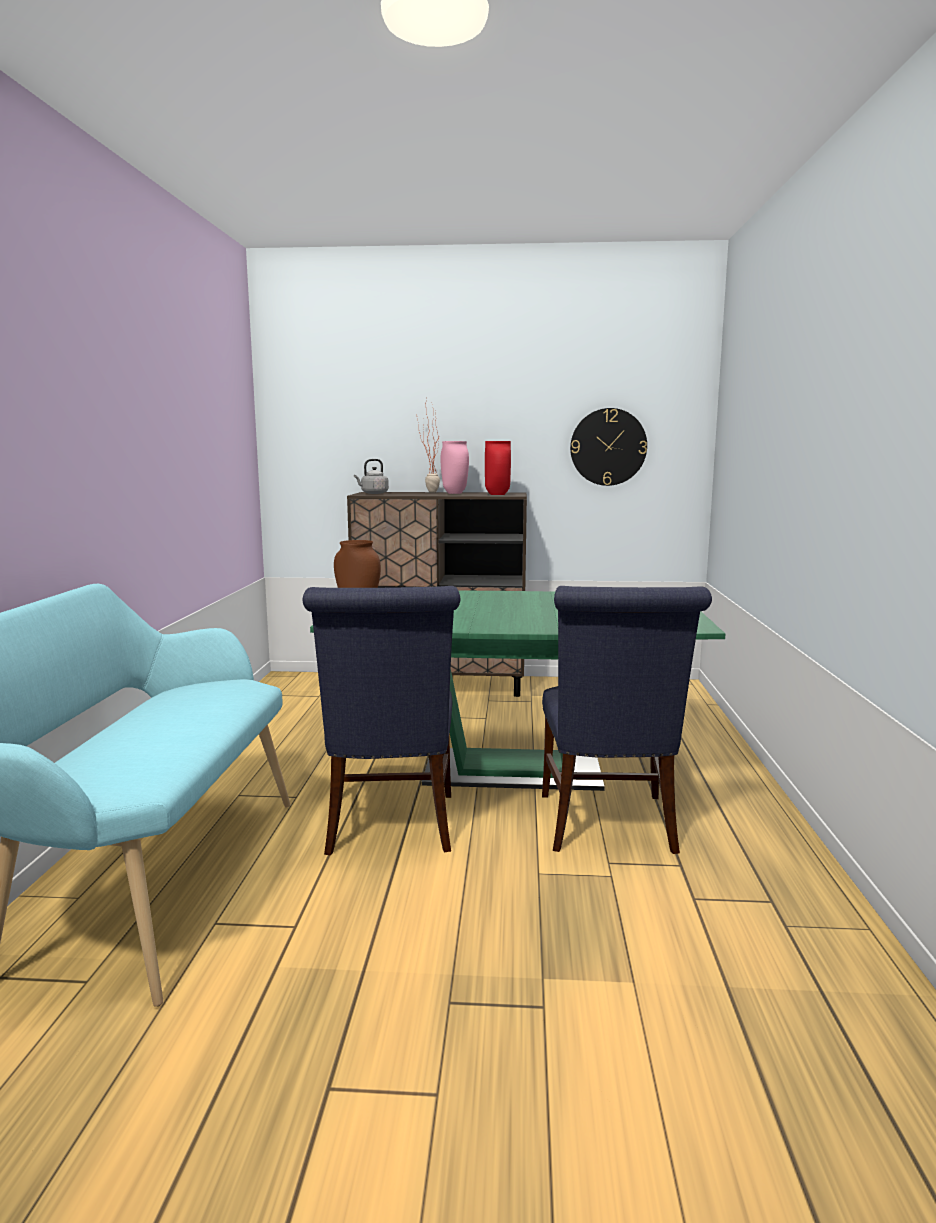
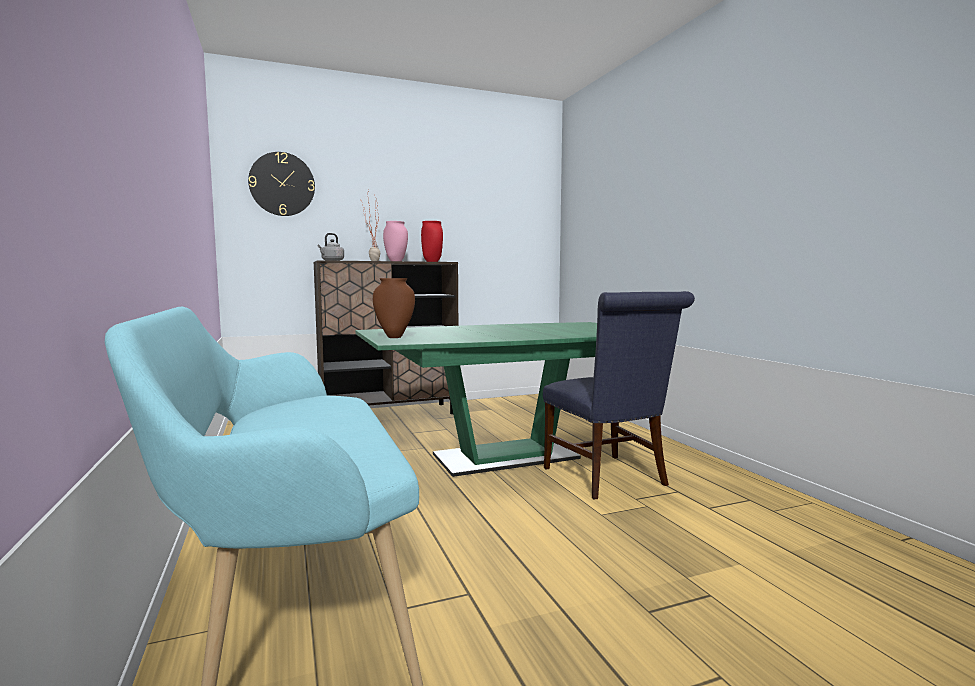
camera: 25 degrees left, 5 degrees down
(390, 828) = (461, 508): blue chair -> none
(608, 447) = (495, 232): wall clock -> wall clock (282, 184)

